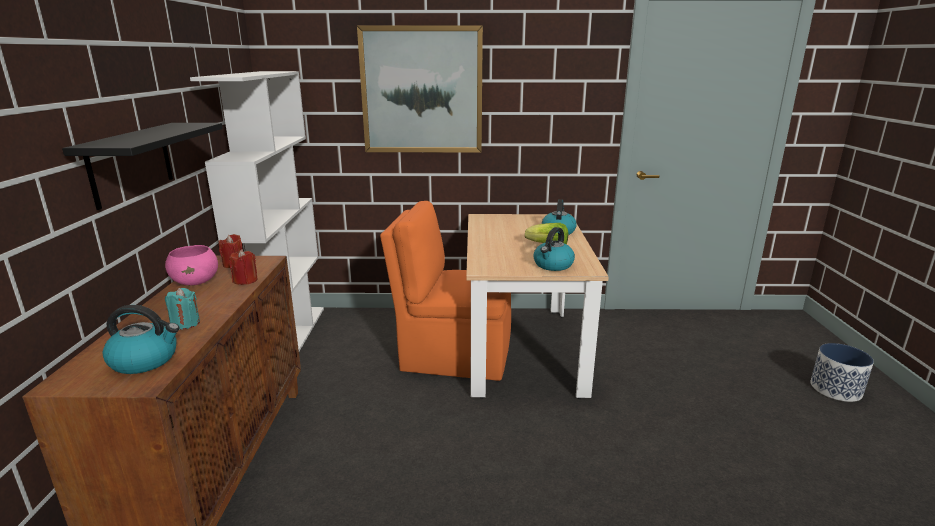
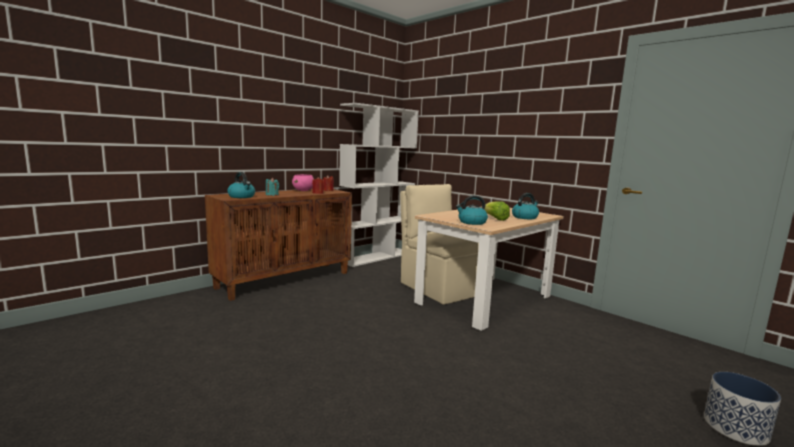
camera: 45 degrees right, 10 degrees down
(131, 163) = (292, 132): black shelf -> none
(422, 91) = (476, 121): picture -> none
(453, 355) = (439, 288): orange chair -> beige chair

